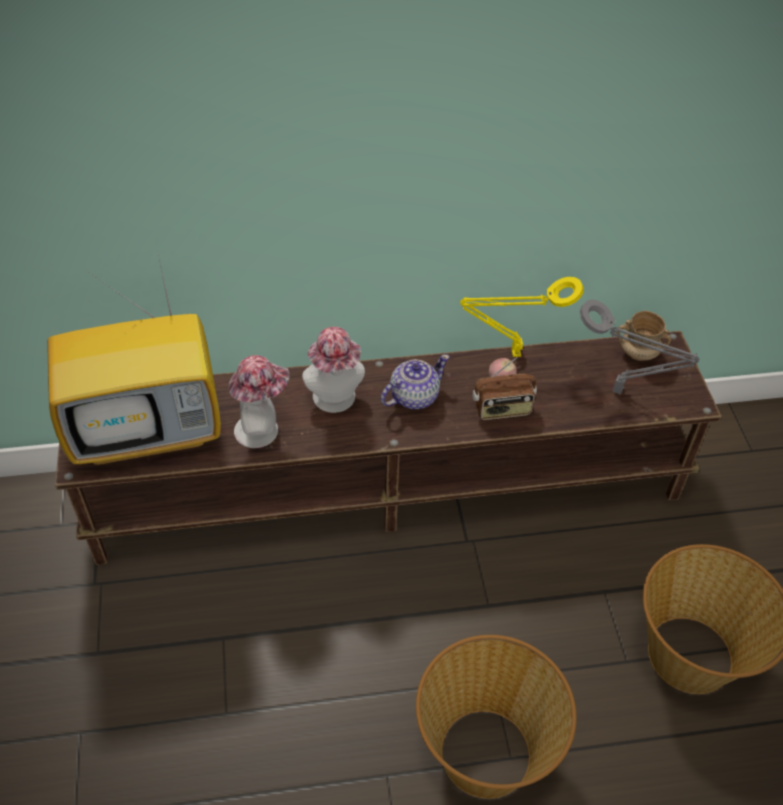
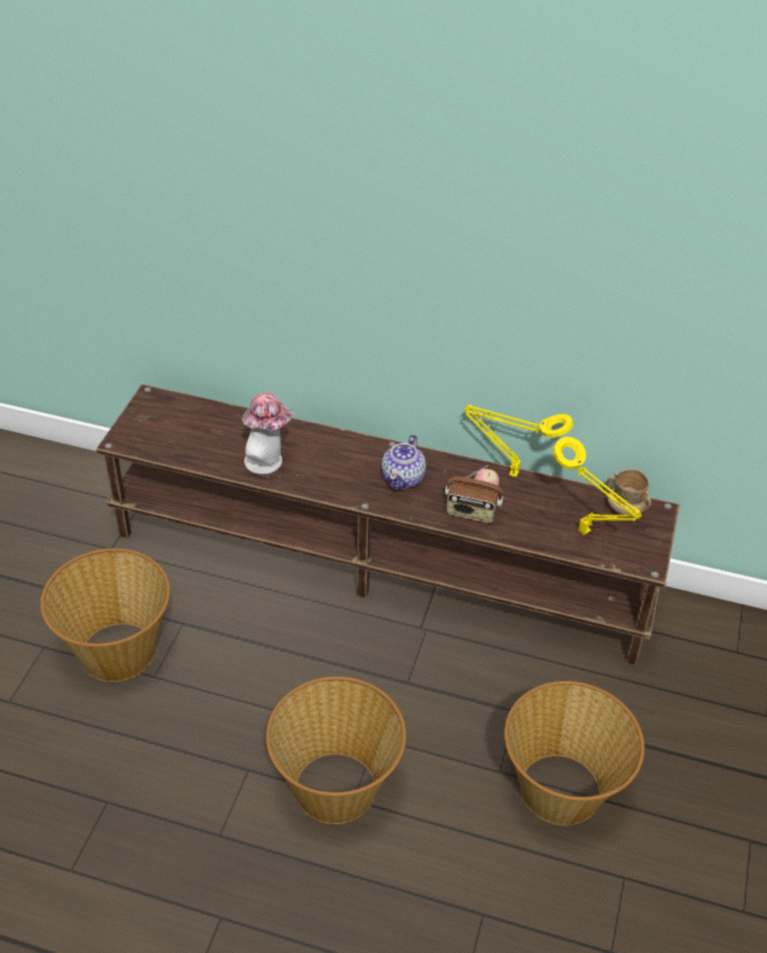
camera: 25 degrees right, 5 degrees down
(150, 430) = (185, 434): television -> none
(167, 700) = (117, 650): none -> basket
(336, 401) = (339, 460): hat -> none
(413, 397) = (403, 478): teapot -> teapot turned 120 degrees clockwise
(621, 392) = (586, 534): grey table lamp -> yellow table lamp

